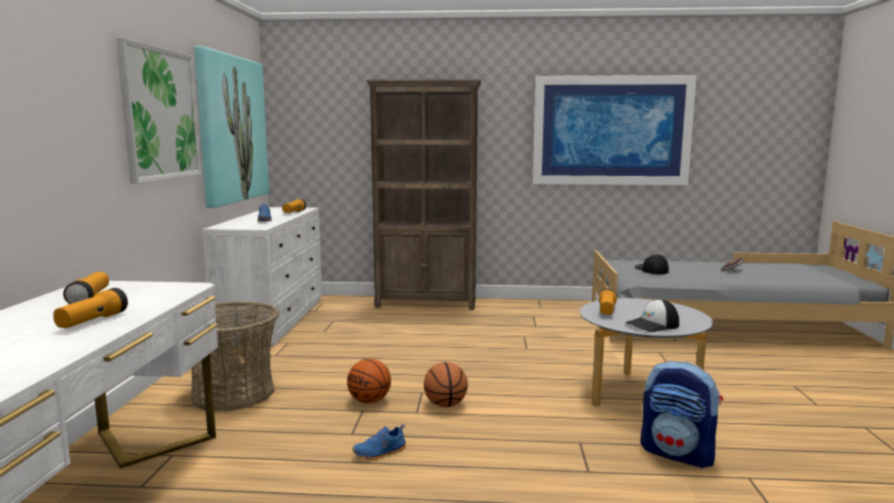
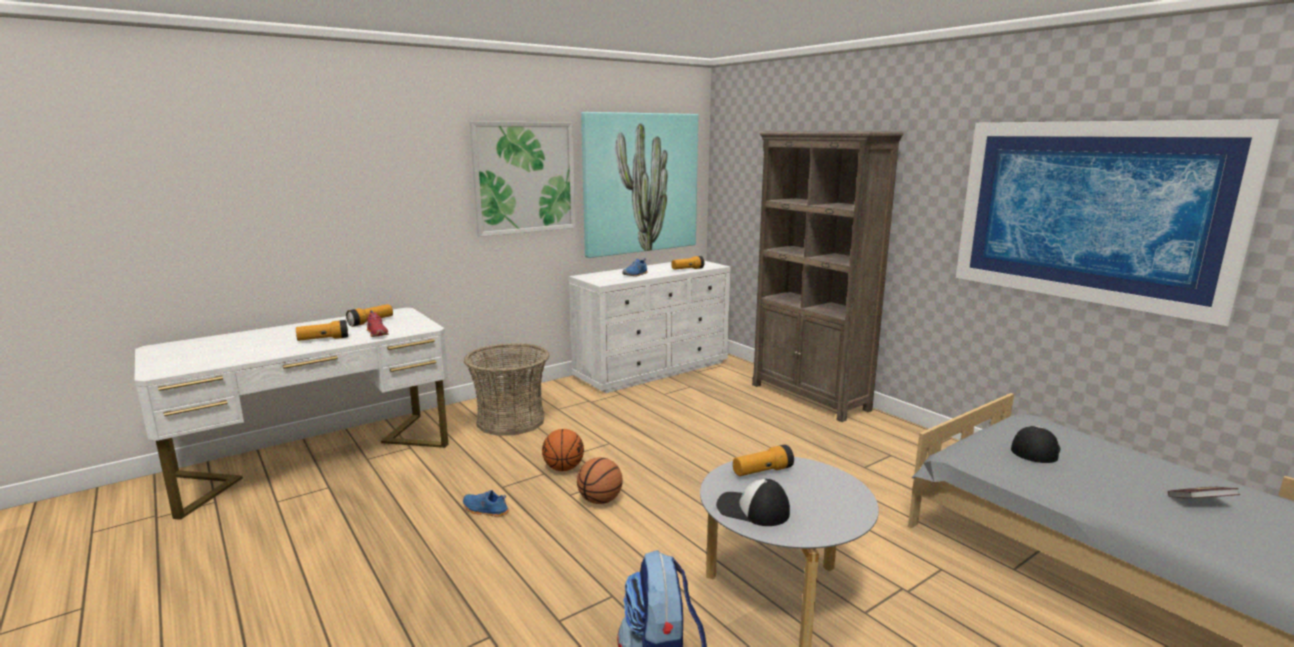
camera: 50 degrees right, 5 degrees up
(148, 301) = (378, 333): none -> red shoe

